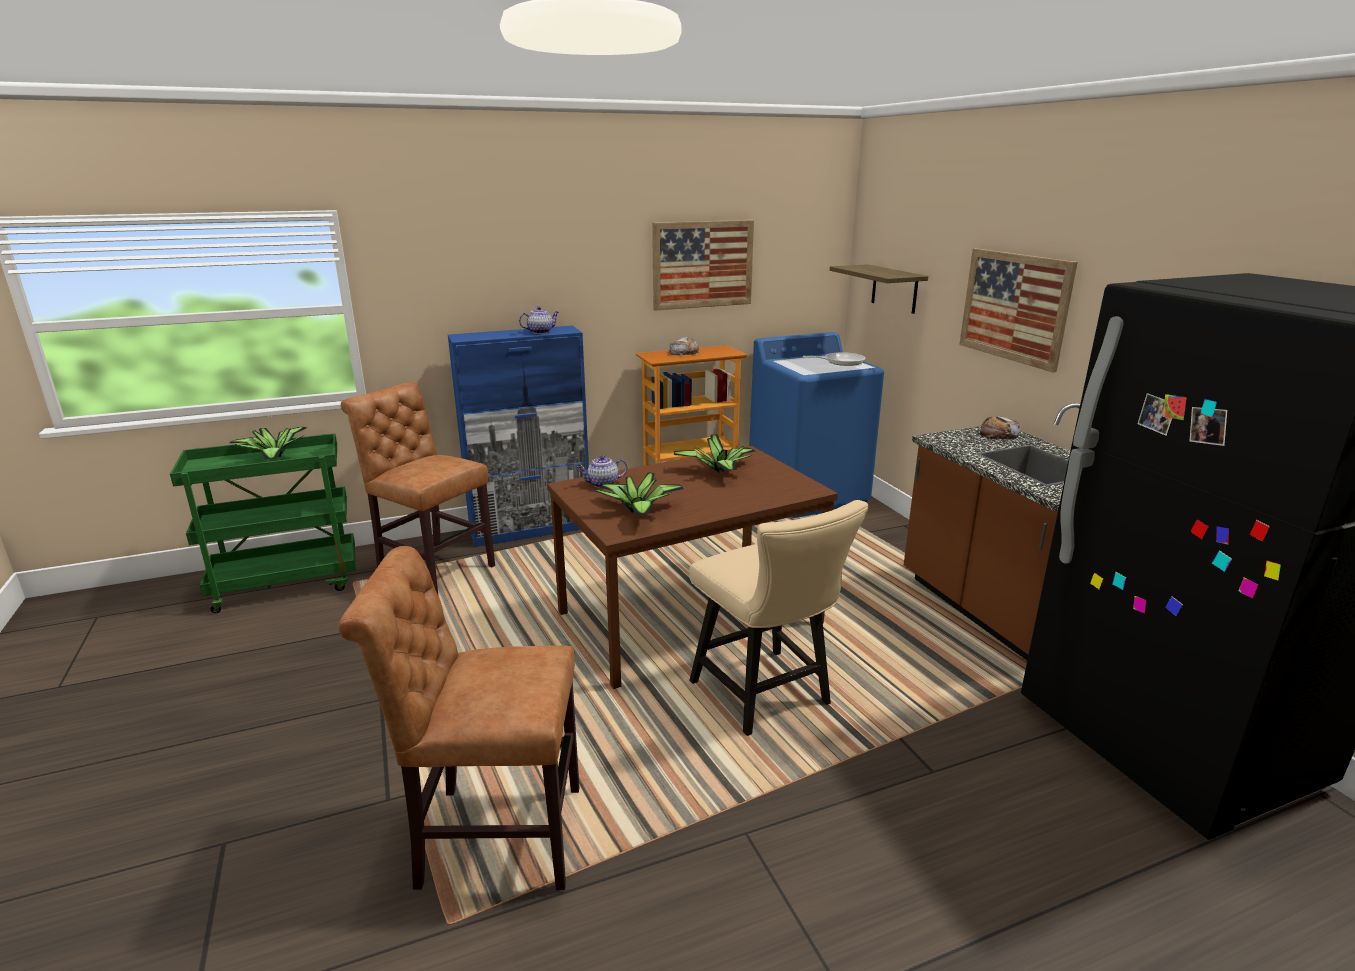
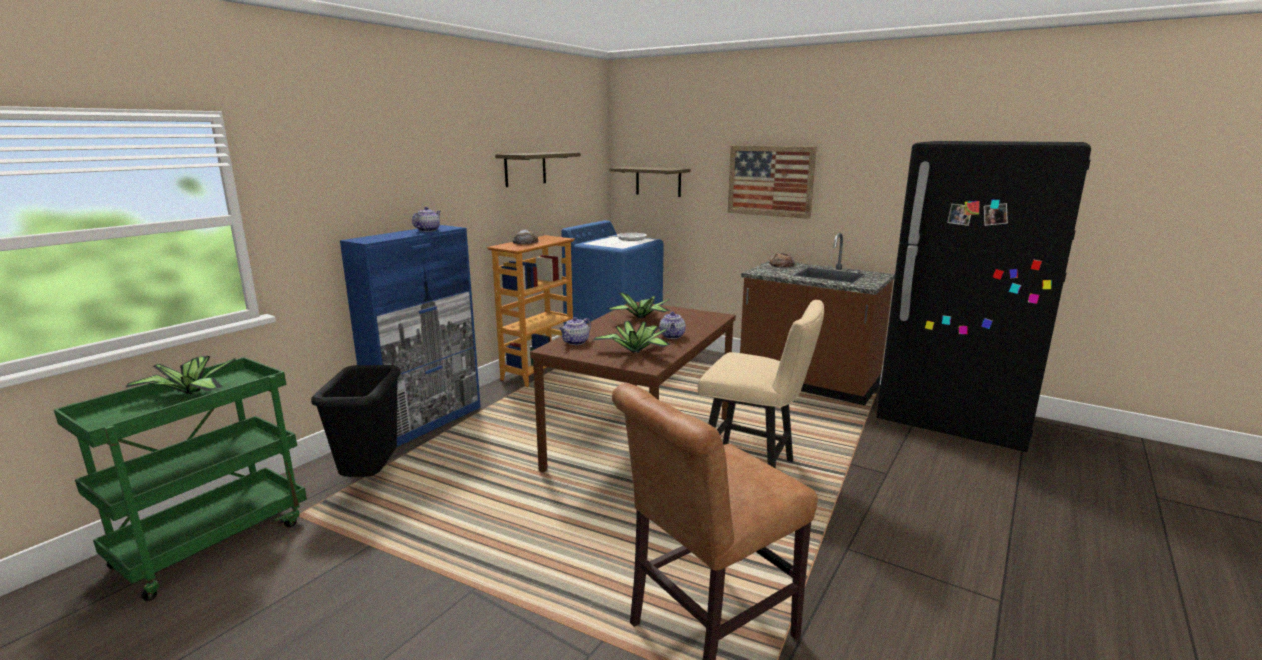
camera: 35 degrees left, 5 degrees down
(432, 568) = (371, 478): brown chair -> black trash can
(703, 264) = (525, 169): picture -> shelf
(709, 503) = (672, 336): none -> teapot

